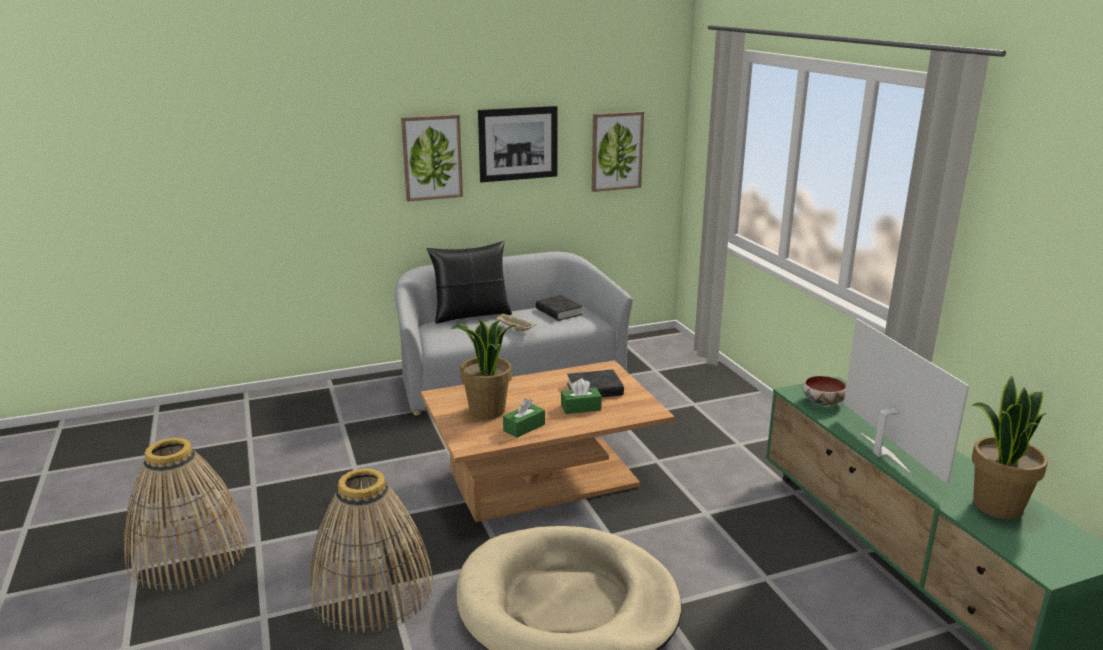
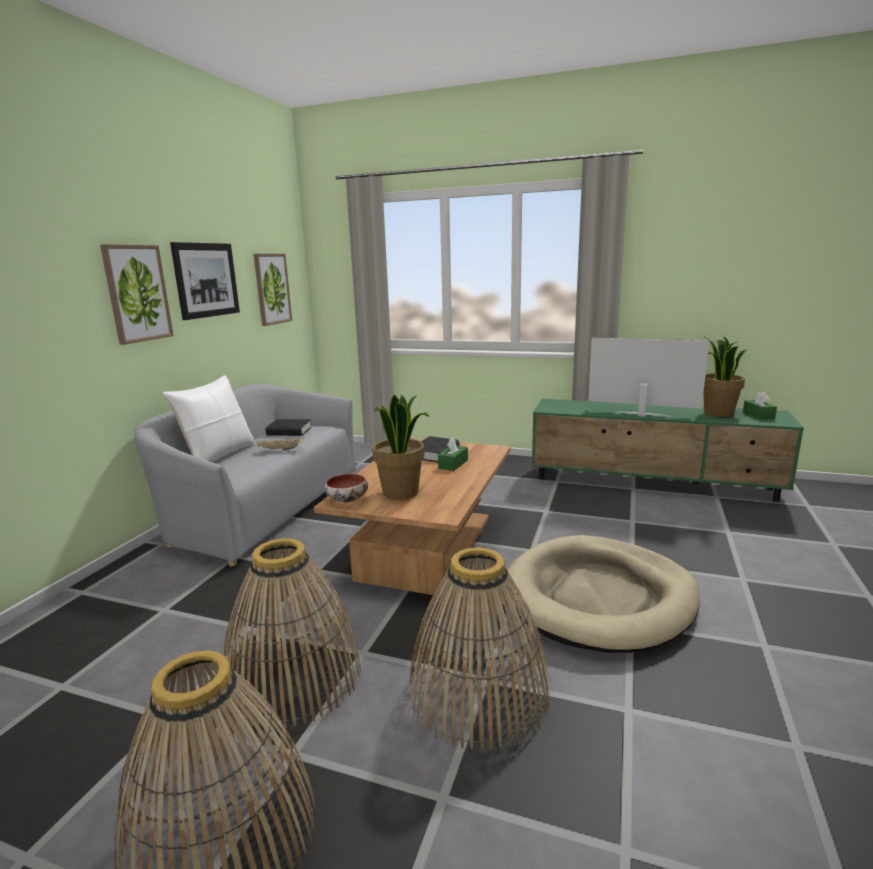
camera: 50 degrees left, 5 degrees down
(322, 506) = (294, 676): none -> basket
(471, 315) = (218, 455): black pillow -> white pillow
(524, 427) = (451, 488): green tissue box -> green tissue box (758, 415)
(822, 402) = (567, 408): bowl -> bowl (347, 500)

